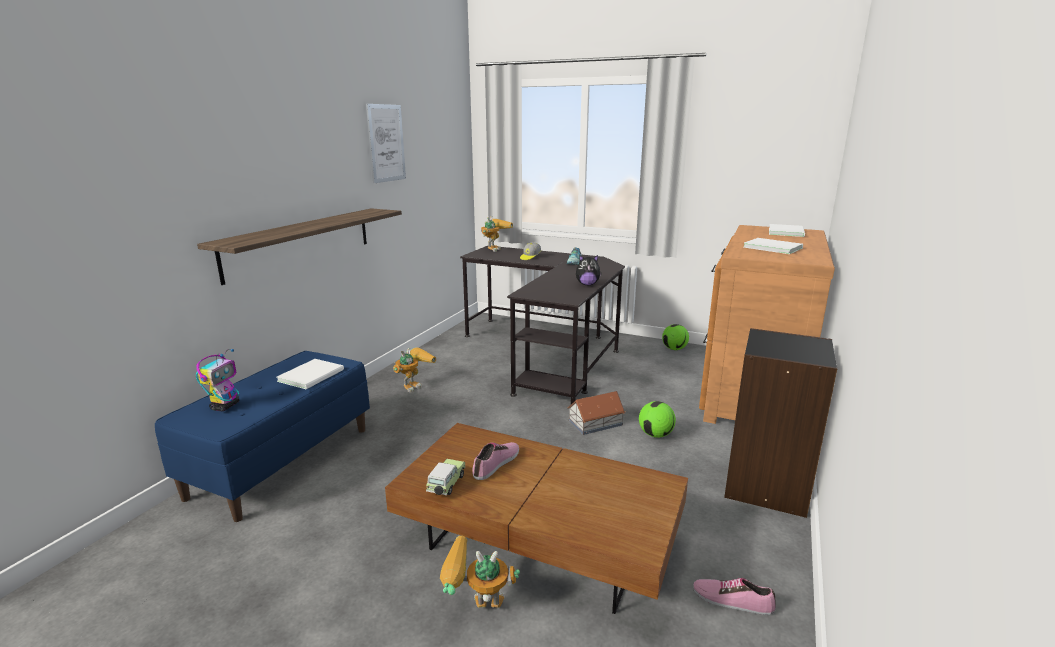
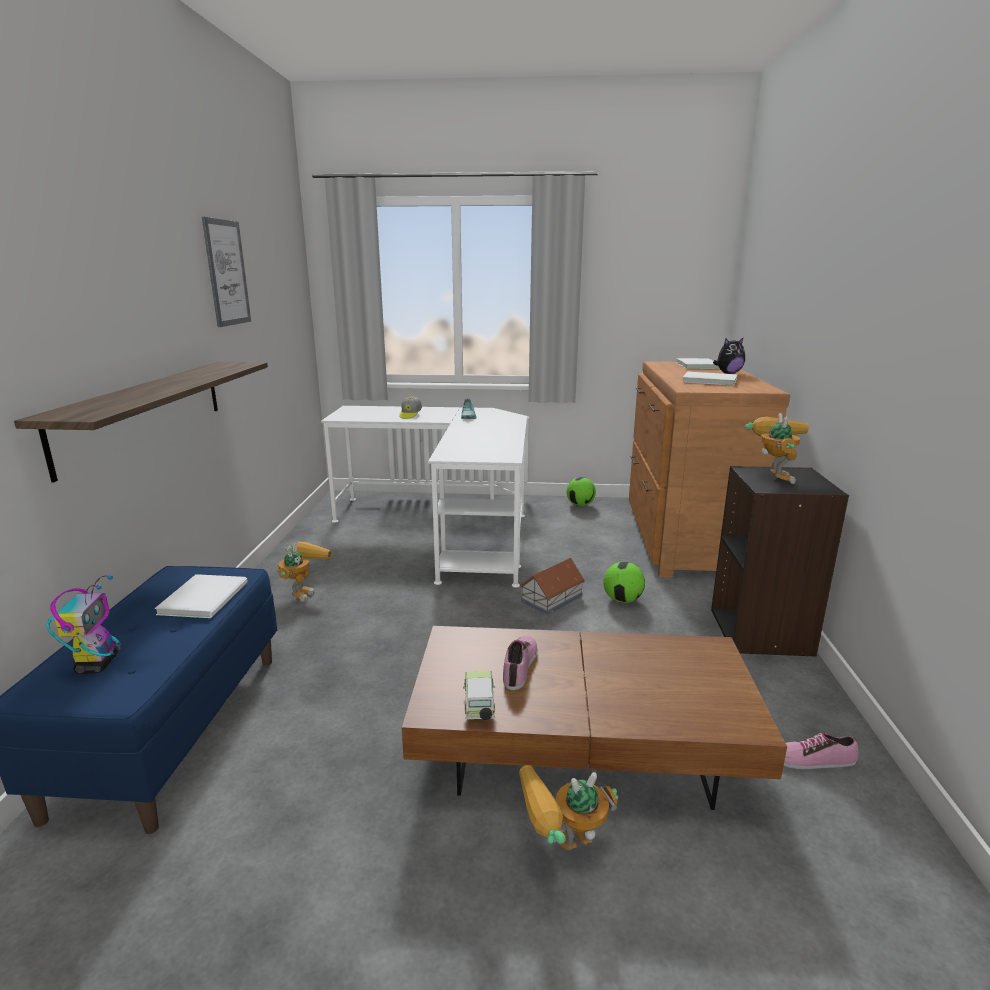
camera: 20 degrees left, 0 degrees up
(494, 249) = (356, 408): toy robot -> toy robot (772, 476)
(548, 353) = (447, 527): black desk -> white desk
(587, 284) = (508, 439): plush toy -> plush toy (728, 373)

